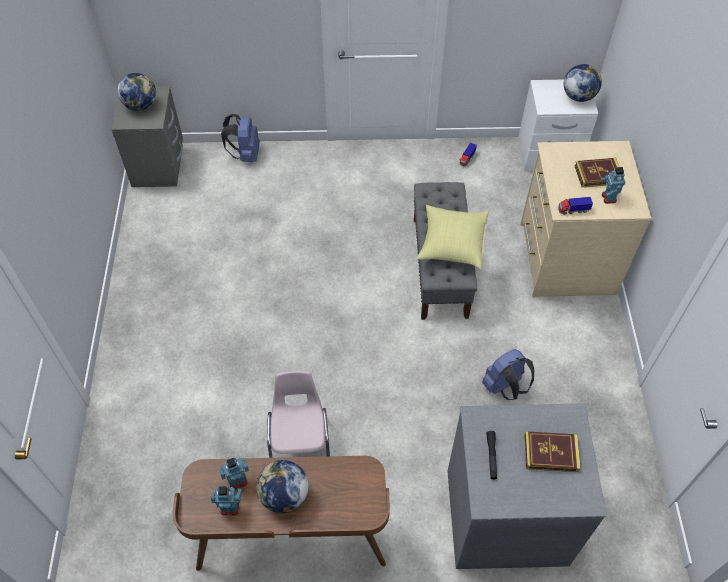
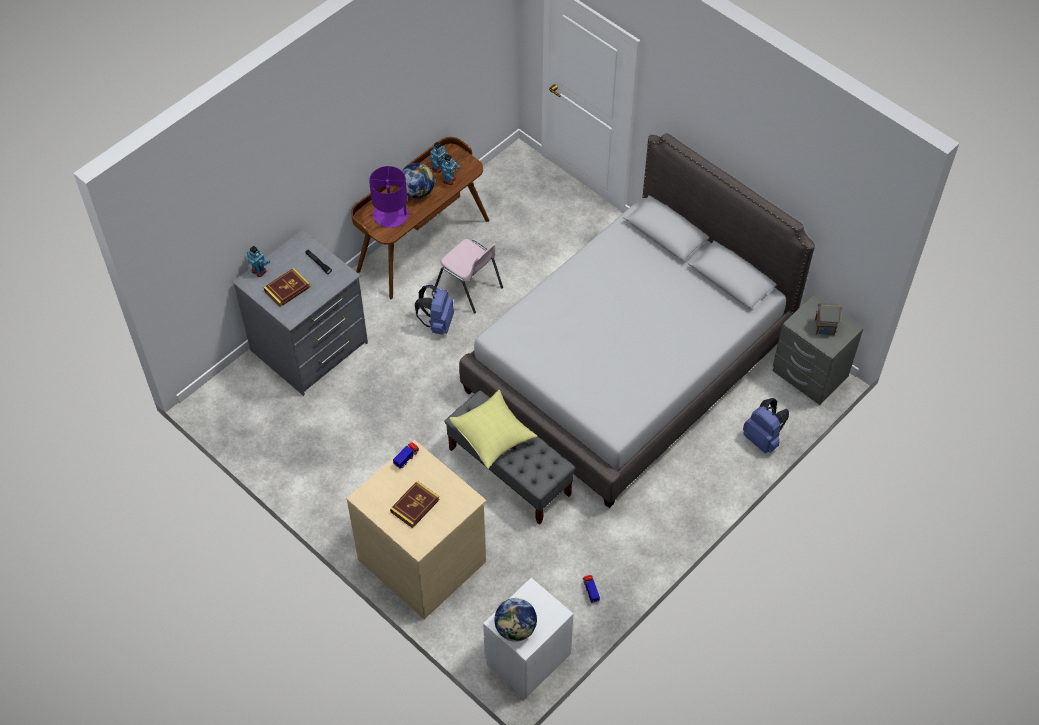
camera: 135 degrees right, 0 degrees up
(141, 105) = (825, 327): globe -> toy house
(261, 270) = (628, 364): none -> grey bed
(340, 491) = (391, 215): none -> purple table lamp
(504, 387) = (379, 421): blue backpack -> blue backpack (437, 323)
(608, 198) = (390, 490): toy robot -> toy robot (259, 271)

